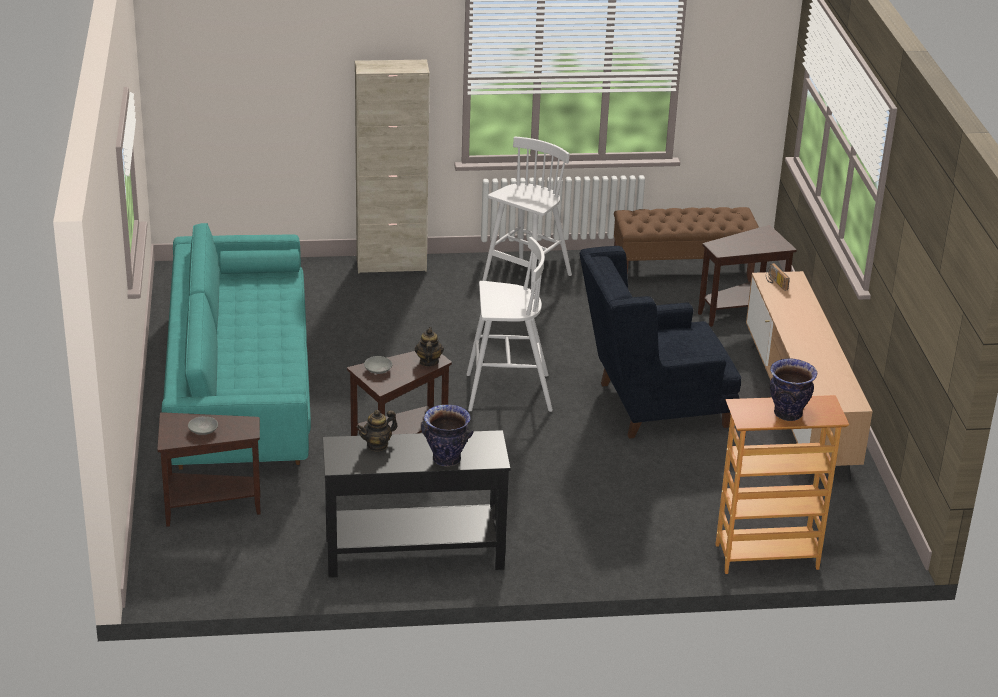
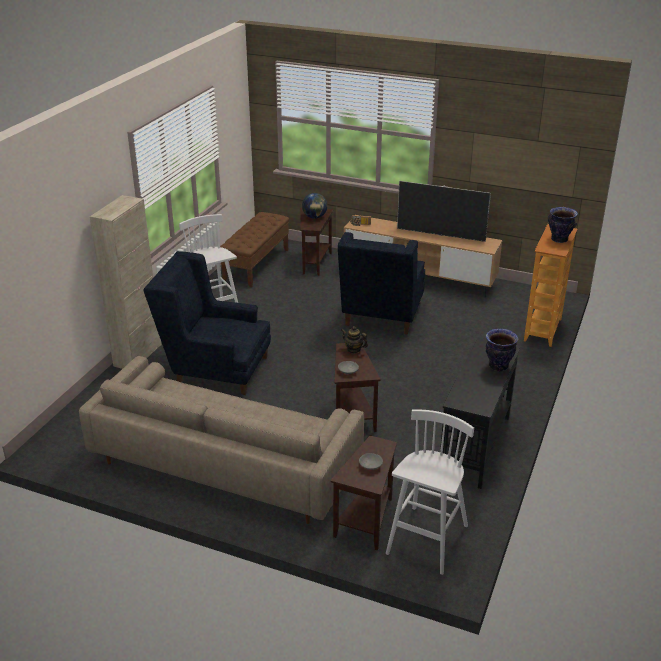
camera: 60 degrees left, 0 degrees up
(240, 386) = (226, 464): turquoise sofa -> beige sofa
(377, 445) = (467, 387): teapot -> none
(410, 321) = (214, 369): none -> blue armchair
(506, 393) = (328, 359): white stool -> white stool (426, 541)
(751, 243) = (314, 217): none -> globe
(822, 354) = (440, 235): none -> television

